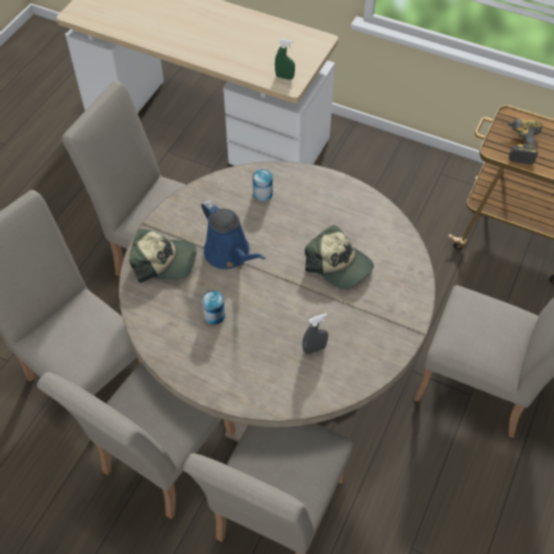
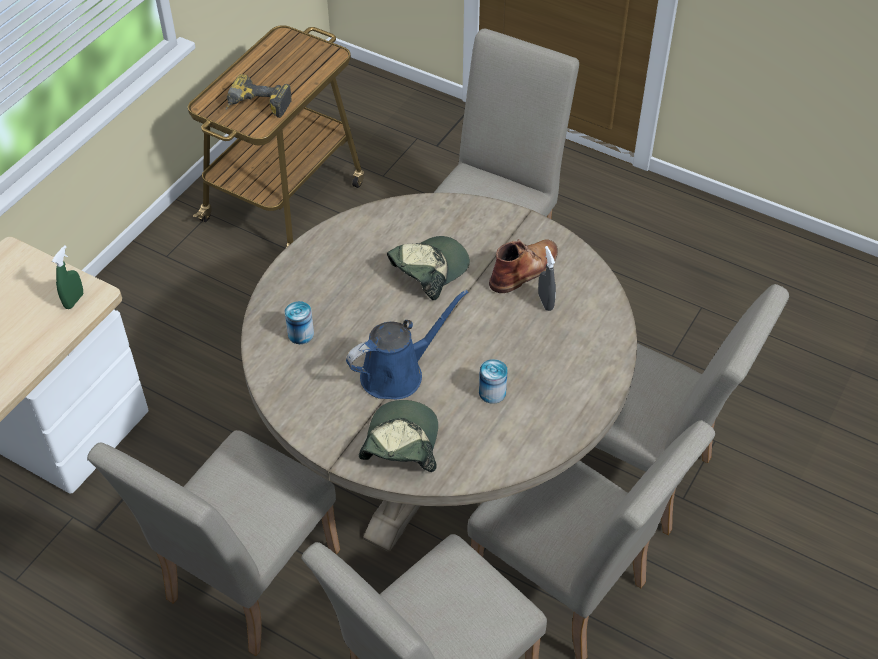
camera: 85 degrees left, 5 degrees down
(350, 332) = (525, 269): none -> brown boot

